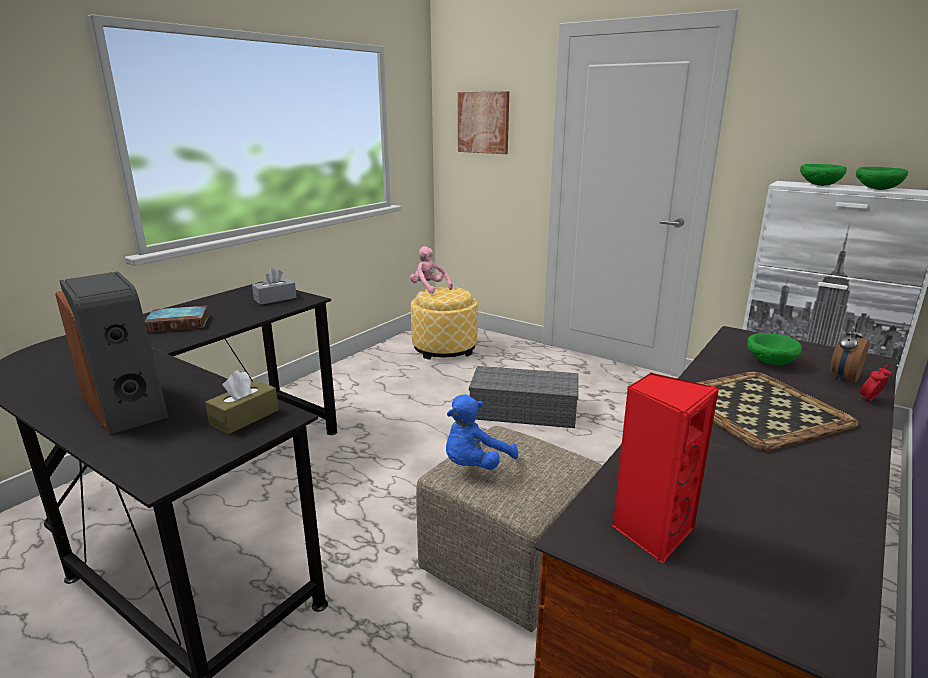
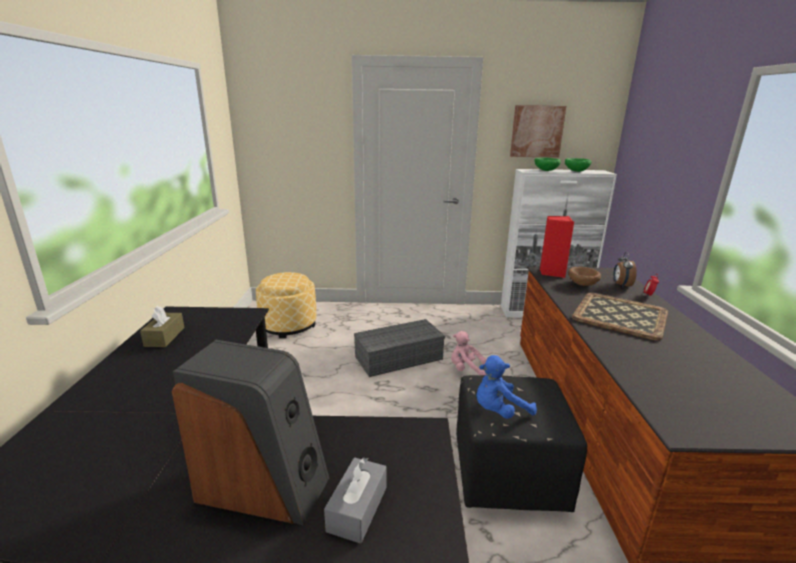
camera: 35 degrees left, 0 degrees up
(180, 323) = (154, 376): book -> none
(244, 417) = (397, 445): brown tissue box -> brown tissue box (165, 337)
(275, 298) = (214, 321): grey tissue box -> grey tissue box (357, 508)
(429, 288) = (268, 278): pink plush toy -> pink plush toy (466, 369)
(475, 465) = (499, 411): blue plush toy -> blue plush toy turned 60 degrees clockwise
(483, 122) = (287, 132): picture -> picture (536, 131)
(509, 562) = (507, 472): beige ottoman -> black ottoman
(651, 531) = (696, 410): red speaker -> red speaker (552, 272)
(769, 362) = (582, 285): green bowl -> brown bowl

